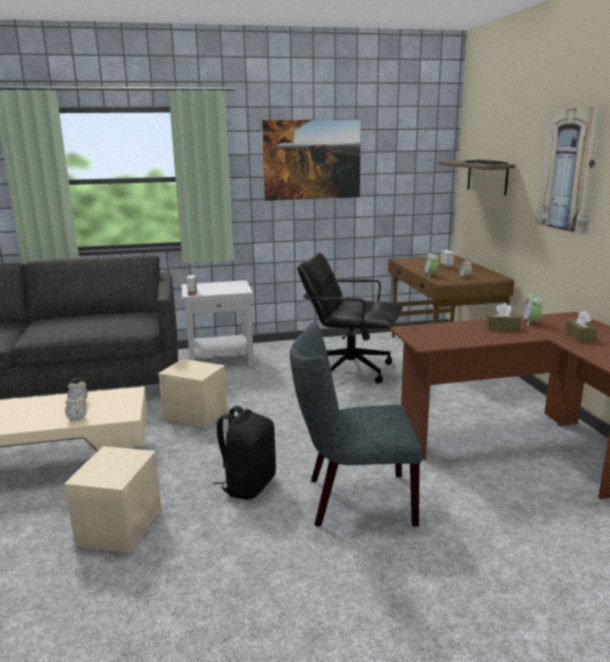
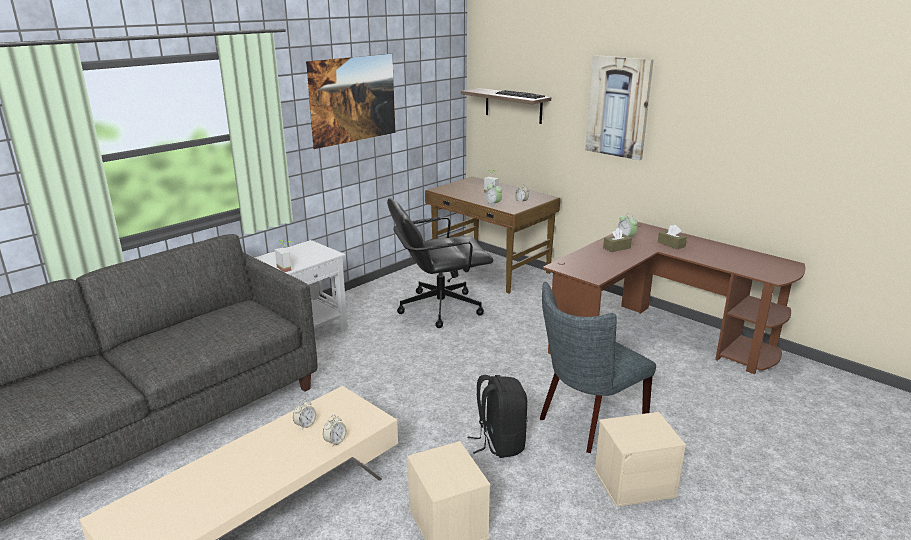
camera: 35 degrees left, 5 degrees up
(196, 414) = (363, 397): beige storage box -> beige storage box (635, 482)

